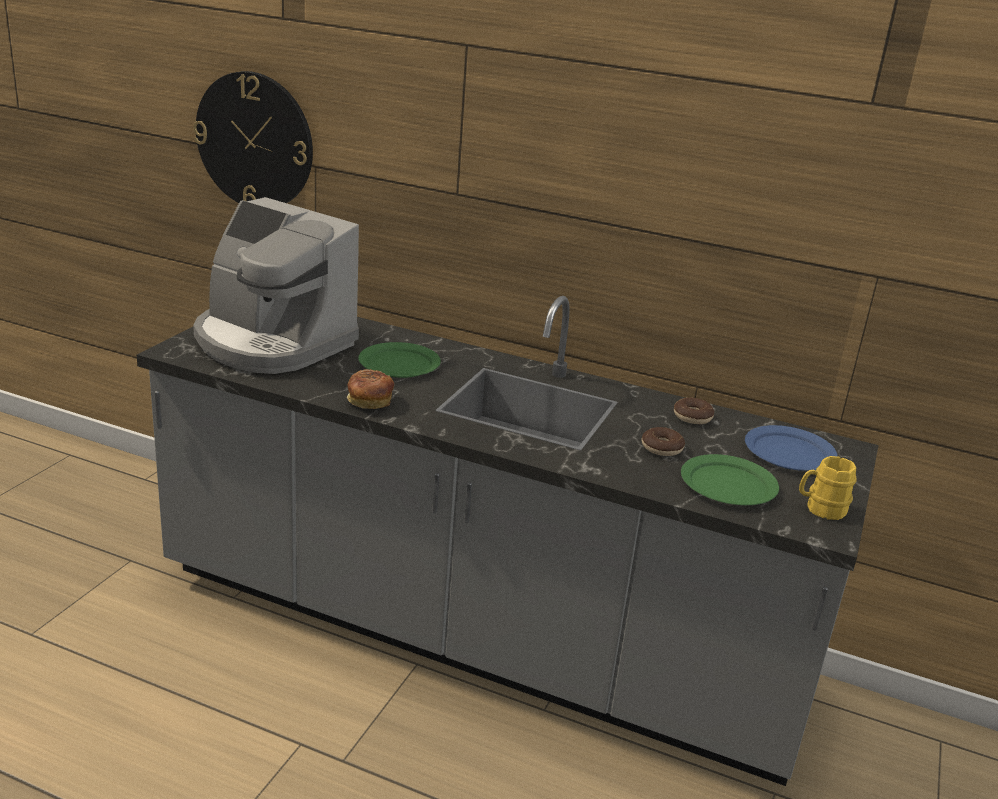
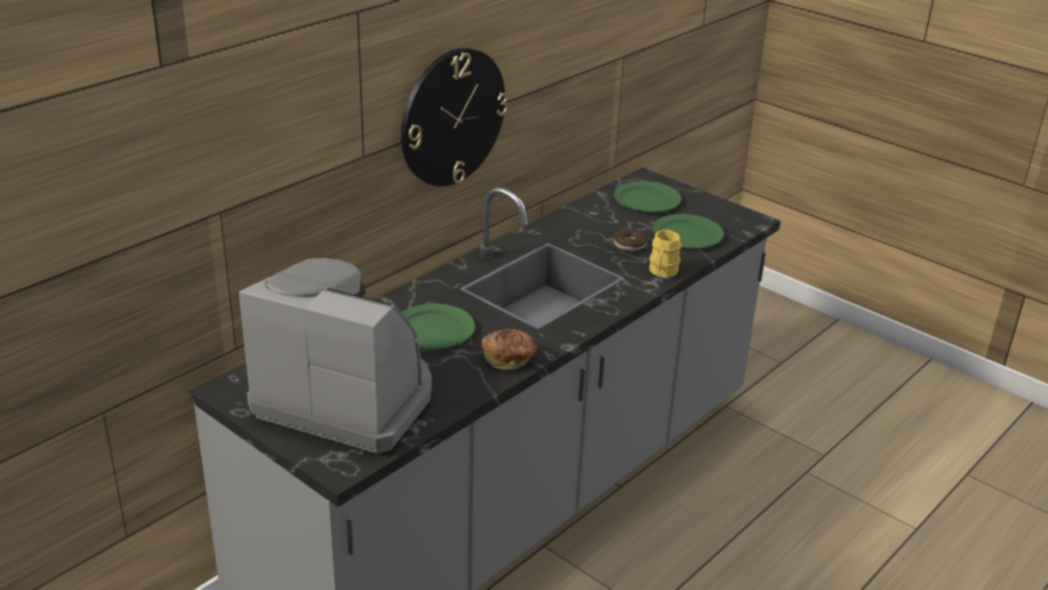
camera: 70 degrees left, 5 degrees up
(255, 141) = (149, 225): wall clock -> wall clock (452, 117)
(272, 342) = (347, 398): coffee machine -> coffee machine turned 120 degrees counterclockwise
(692, 417) = (583, 219): donut -> none
(788, 452) = (646, 200): blue plate -> green plate
(820, 509) = (723, 213): yellow mug -> yellow mug (662, 272)

